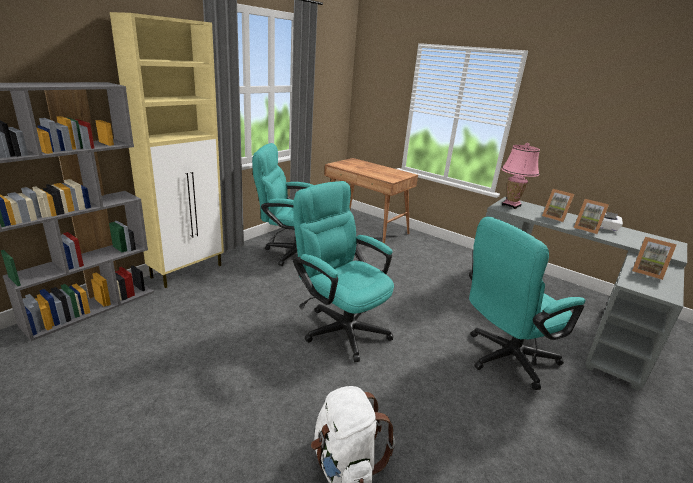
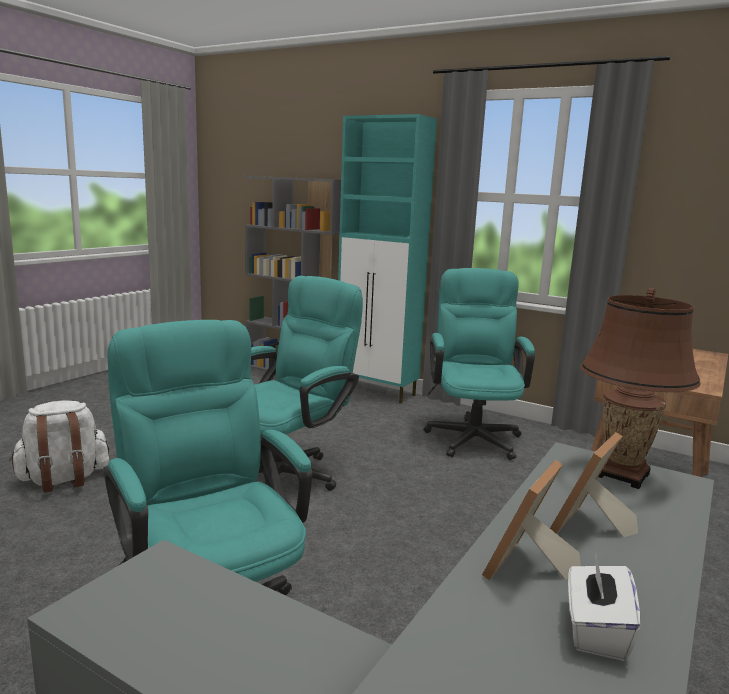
camera: 85 degrees right, 10 degrees down
(188, 271) = (377, 392): beige cabinet -> turquoise cabinet
(511, 205) = (622, 475): pink table lamp -> brown table lamp
(646, 272) = (240, 630): picture frame -> none

